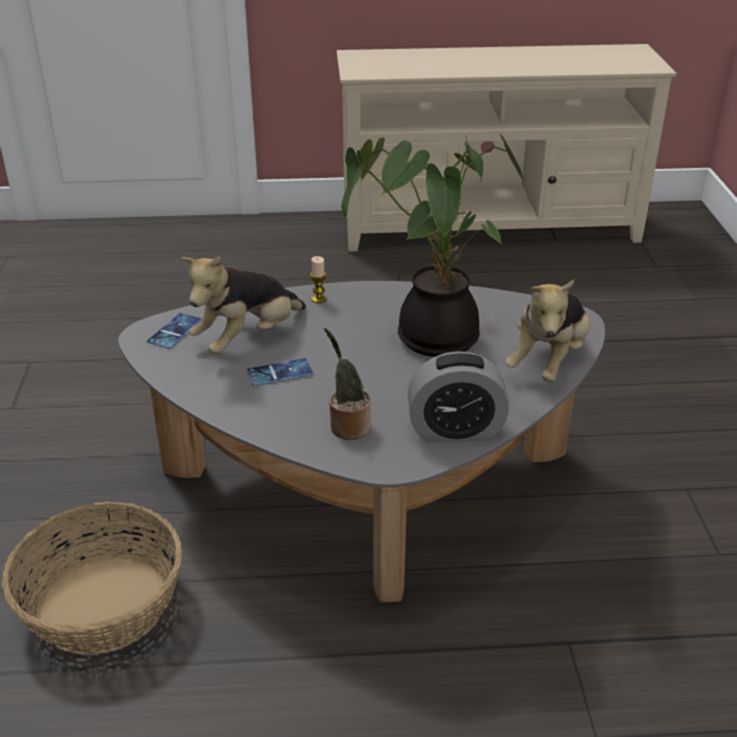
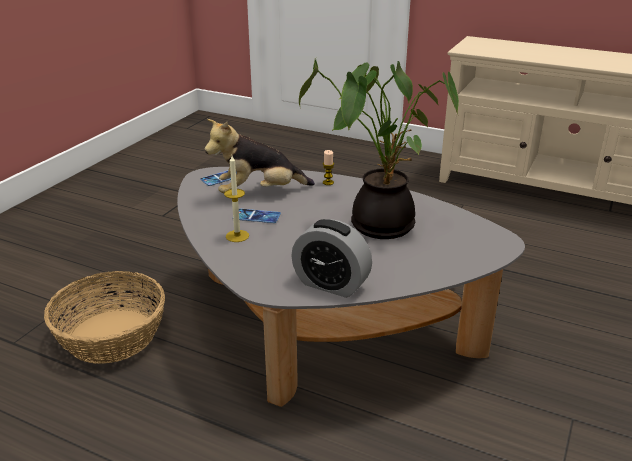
camera: 30 degrees right, 5 degrees down
(284, 407) = (237, 236): none -> candle
(347, 426) = (263, 259): potted plant -> none
(548, 362) = (448, 263): plush toy -> none

